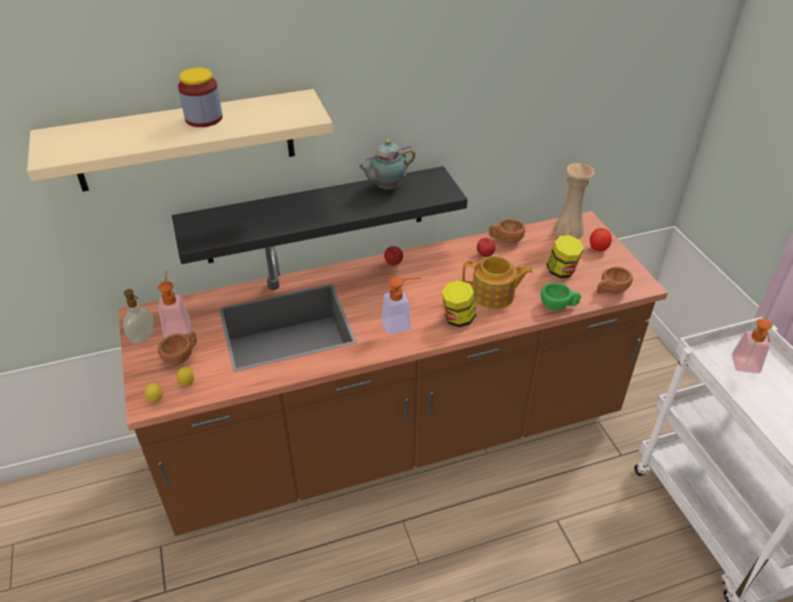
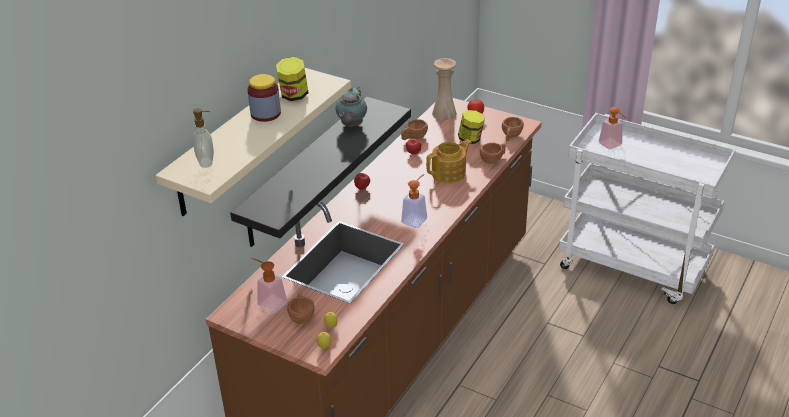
camera: 40 degrees left, 5 degrees down
(143, 337) = (255, 322): soap dispenser -> soap dispenser (207, 162)
(457, 319) = (446, 197): jar -> jar (294, 95)
(558, 306) = (493, 160): green cup -> brown cup

